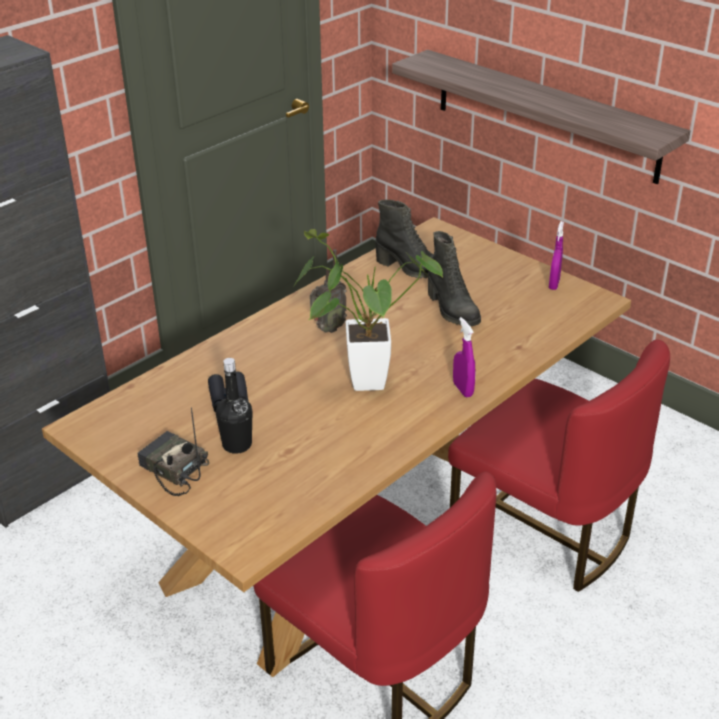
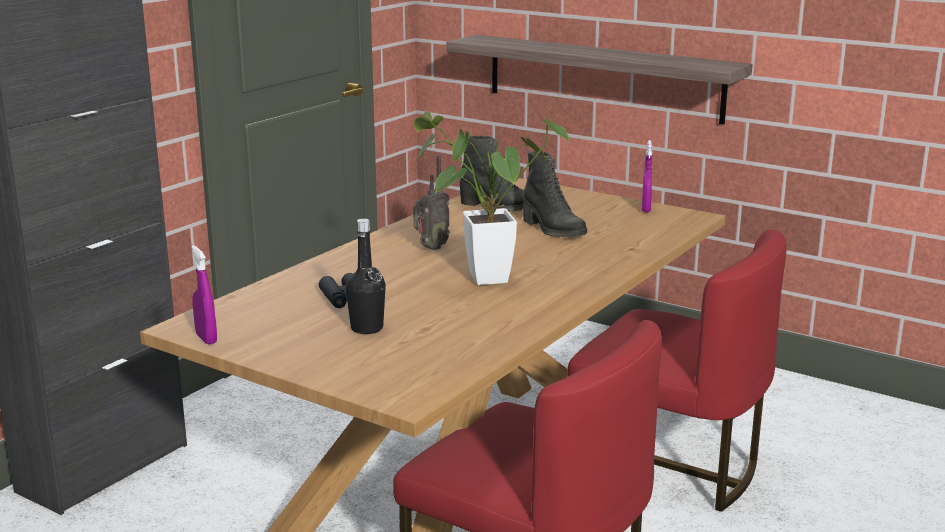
camera: 10 degrees left, 15 degrees down
(173, 470) = (302, 350): radio -> none
(463, 389) = (589, 278): purple spray bottle -> purple spray bottle (206, 338)

